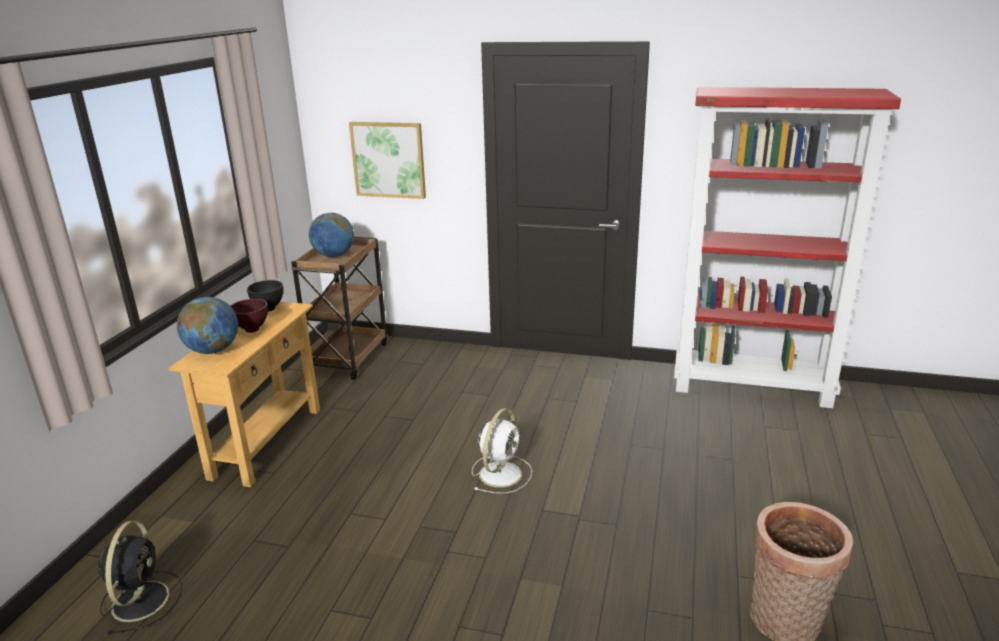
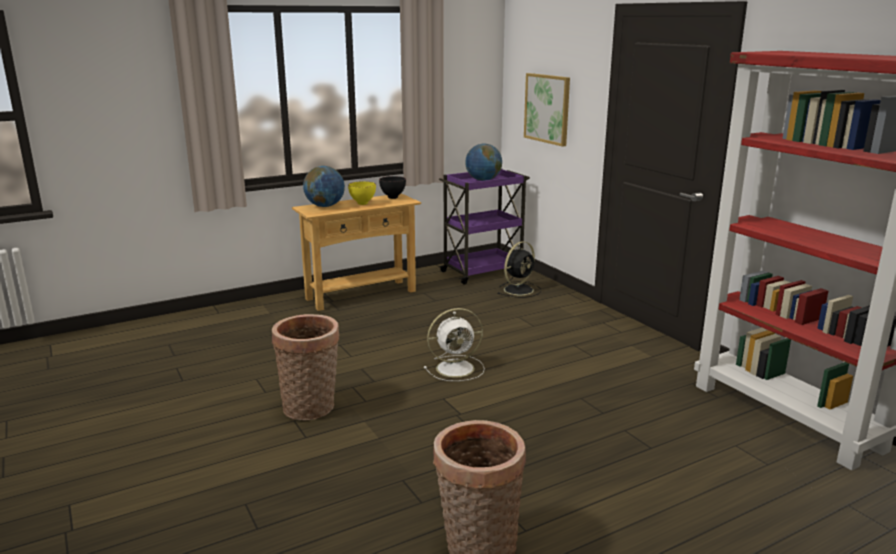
camera: 45 degrees right, 5 degrees down
(141, 599) = (201, 332): black fan -> black fan (519, 289)
(252, 330) = (362, 204): brown bowl -> yellow bowl
(349, 357) = (483, 272): brown cart -> purple cart
(452, 601) = (311, 409): none -> basket

